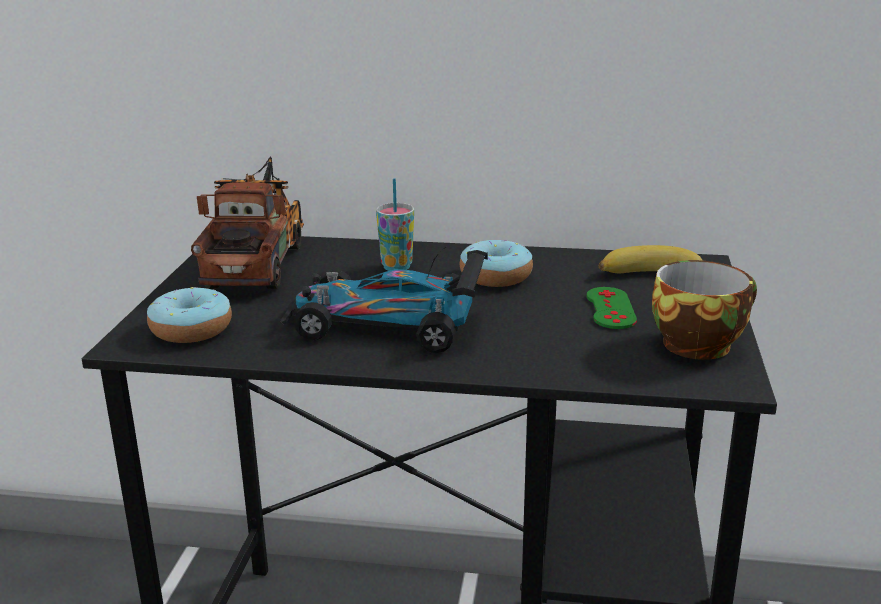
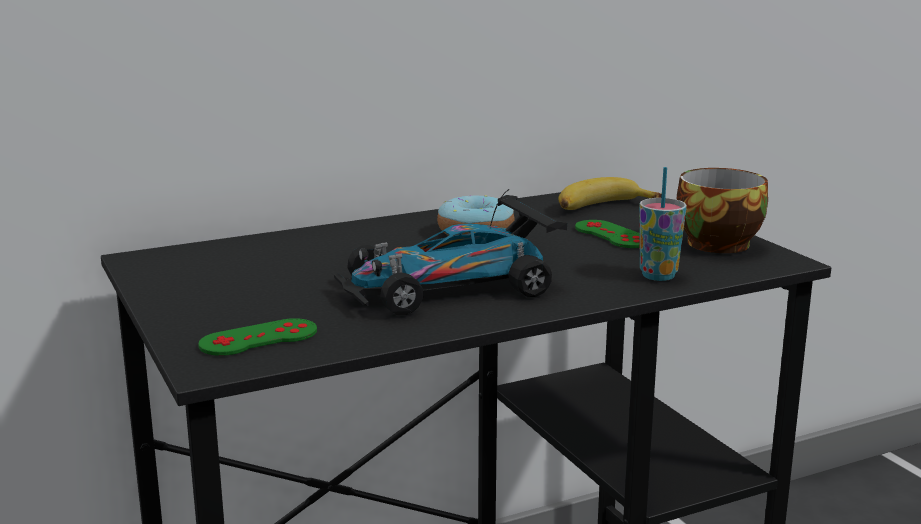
camera: 35 degrees left, 5 degrees down
(191, 330) = (259, 338): donut -> green game controller
(258, 260) = (210, 268): toy truck -> none
(396, 267) = (369, 244): cup -> cup (658, 275)

